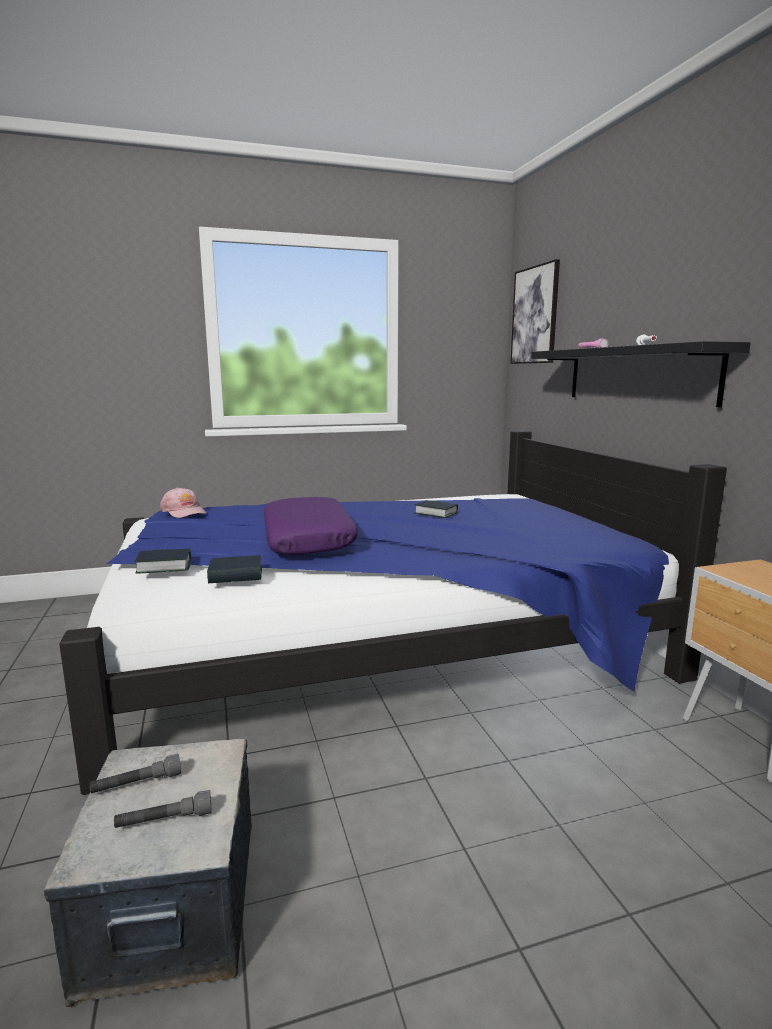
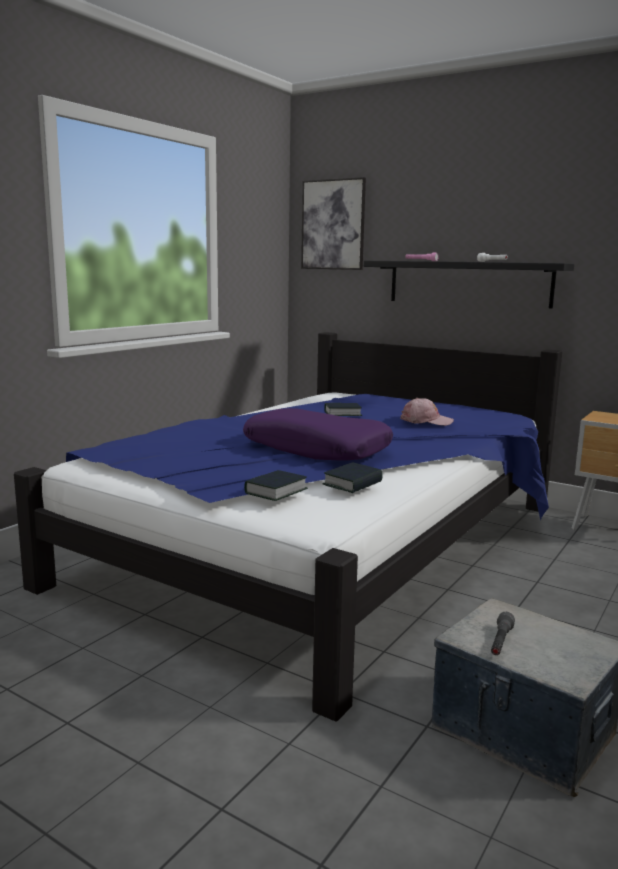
camera: 40 degrees left, 0 degrees up
(164, 820) = (559, 646): grey flashlight -> none
(184, 512) = (121, 448): pink cap -> pink cap (426, 421)

